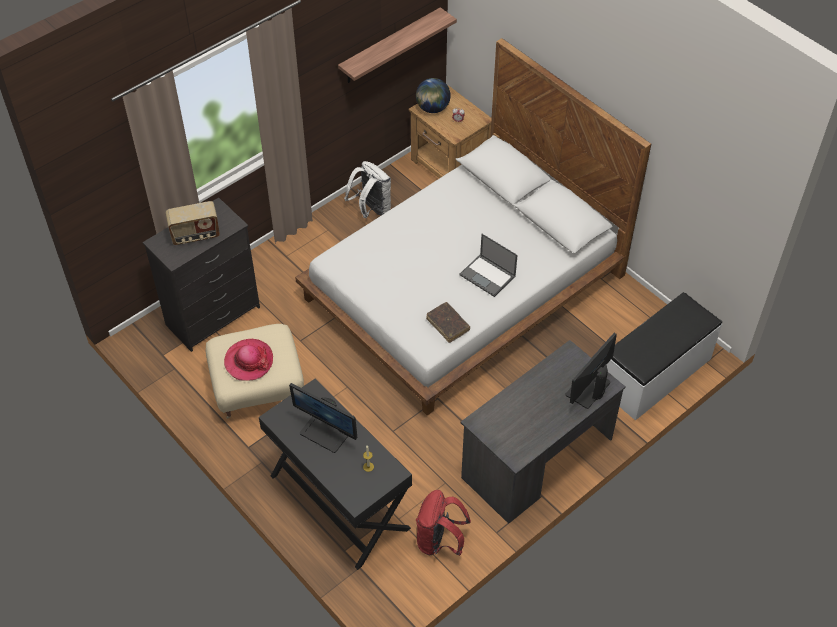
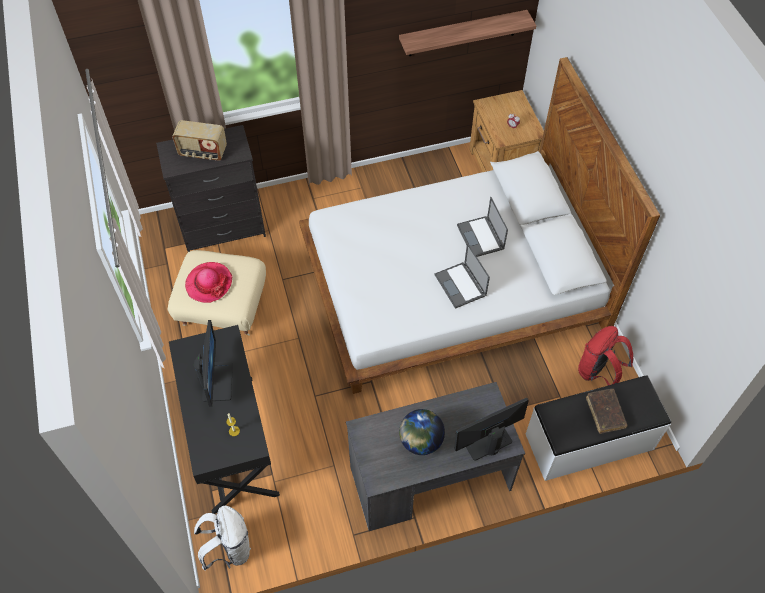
camera: 25 degrees right, 5 degrees up
(325, 432) = (216, 381): monitor -> monitor turned 150 degrees counterclockwise
(371, 209) = (409, 182): white backpack -> white backpack (229, 548)
(432, 108) = (495, 107): globe -> globe (420, 441)
(439, 541) = (298, 519): red backpack -> red backpack (598, 372)
(448, 325) = (397, 319): brown book -> brown book (605, 413)
(482, 228) = (480, 237): none -> laptop

